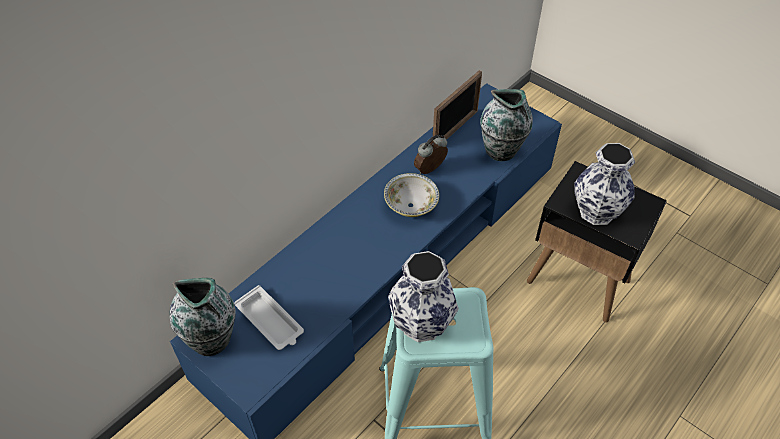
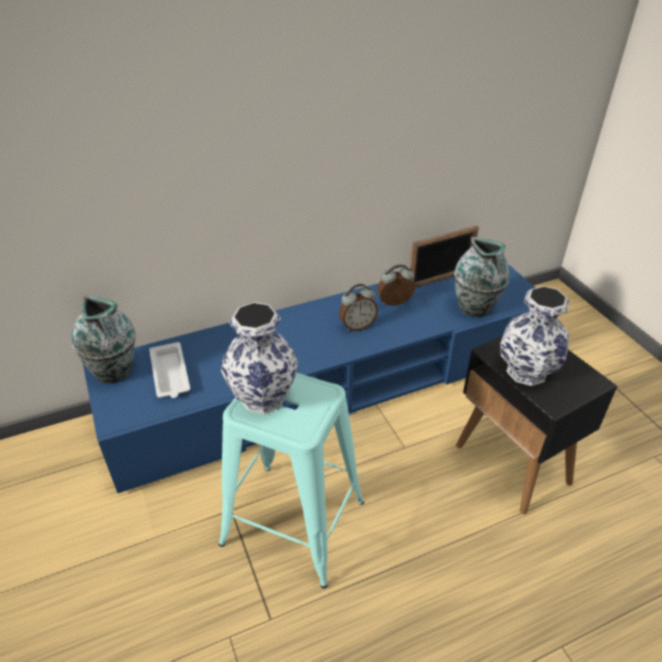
camera: 25 degrees right, 10 degrees down
(411, 206) = (357, 326): bowl -> alarm clock

